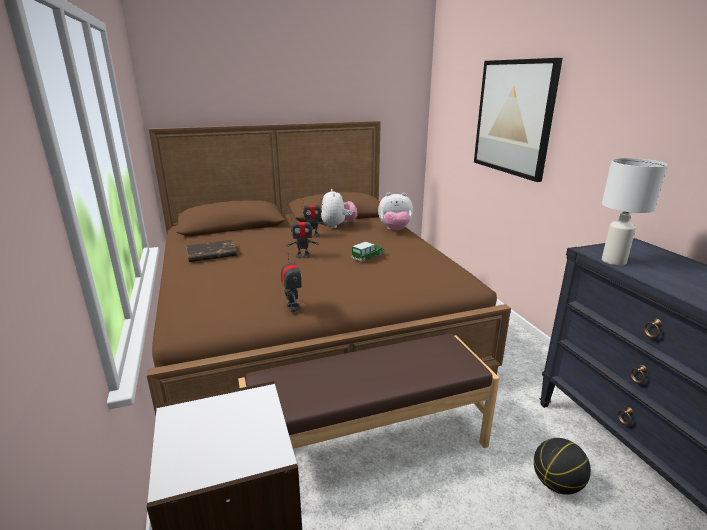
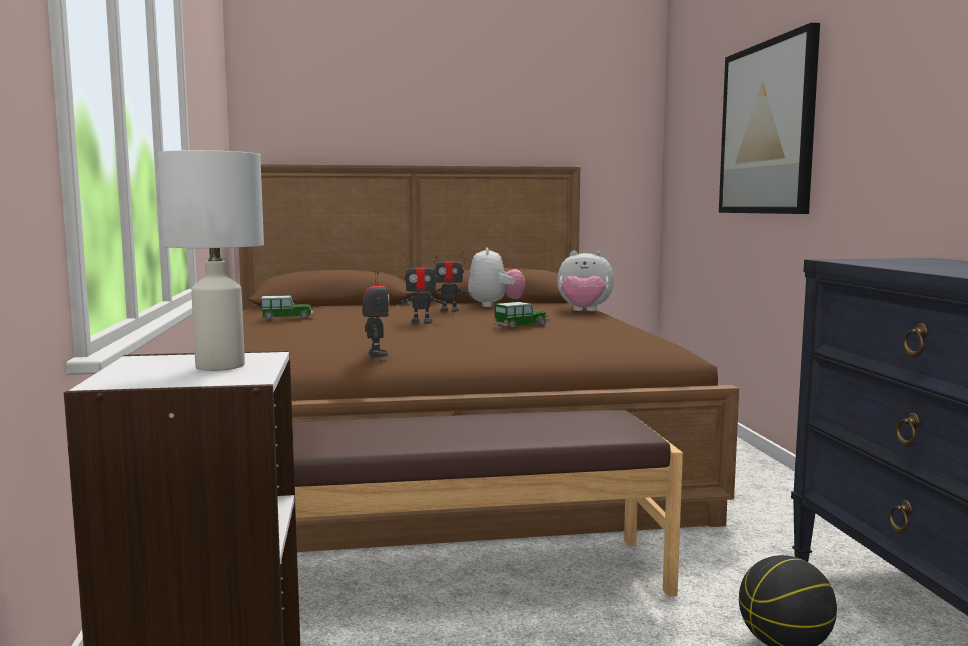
camera: 10 degrees right, 15 degrees down
(211, 254) = (287, 318): brown book -> toy car
(614, 261) = (869, 263): white table lamp -> white table lamp (221, 366)

